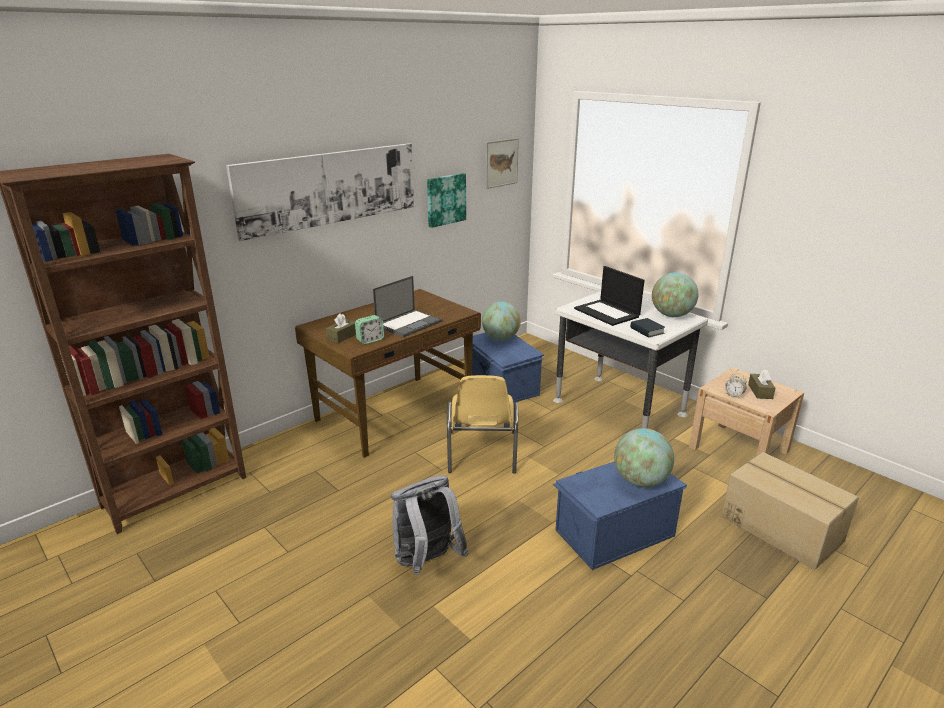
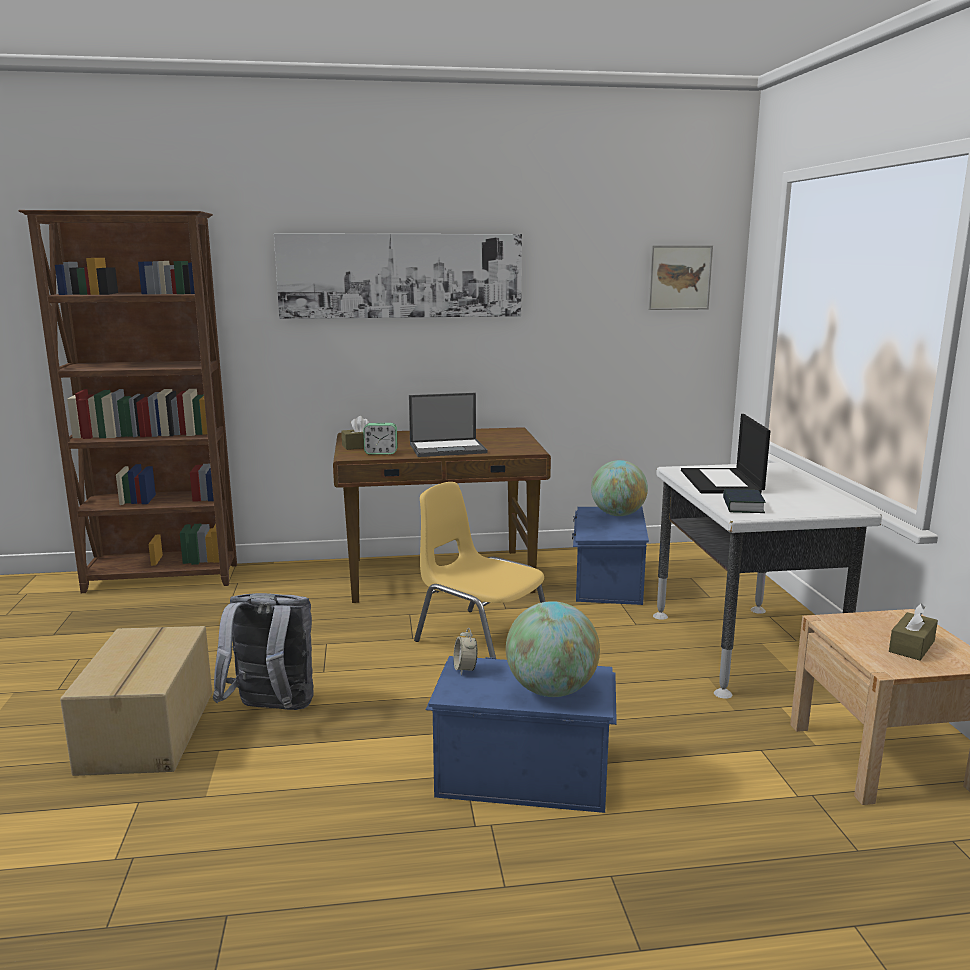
camera: 35 degrees right, 10 degrees down
(445, 199) = (577, 315): picture -> none
(481, 453) = (481, 637): yellow chair -> yellow chair turned 90 degrees clockwise
(671, 315) = (822, 500): globe -> none
(734, 395) = (850, 637): alarm clock -> alarm clock (465, 669)
(781, 528) = (809, 880): cardboard box -> cardboard box (150, 730)

